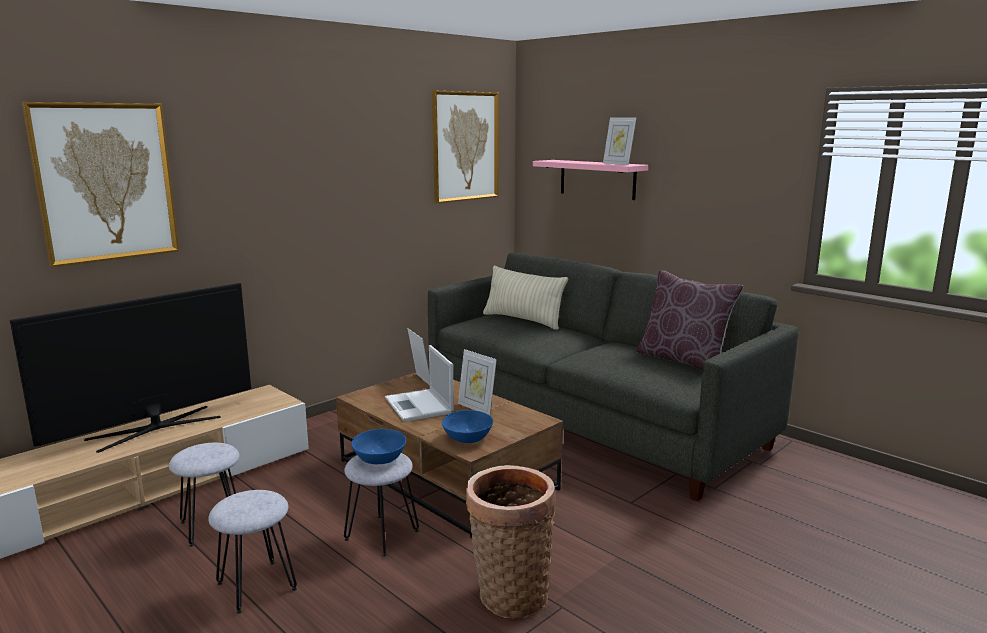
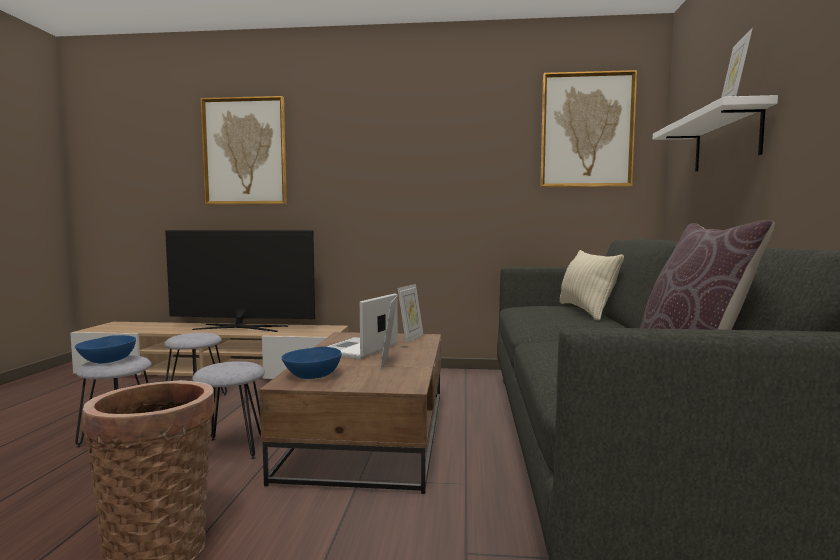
camera: 50 degrees right, 10 degrees down
(380, 459) = (231, 366): blue bowl -> blue bowl (107, 361)
(597, 179) = (726, 140): pink shelf -> white shelf

